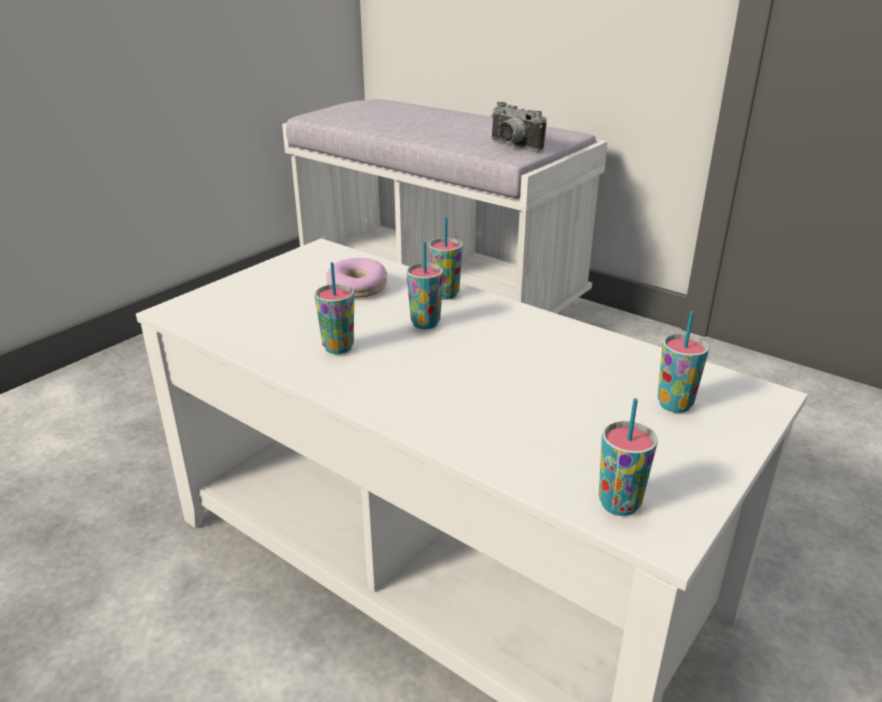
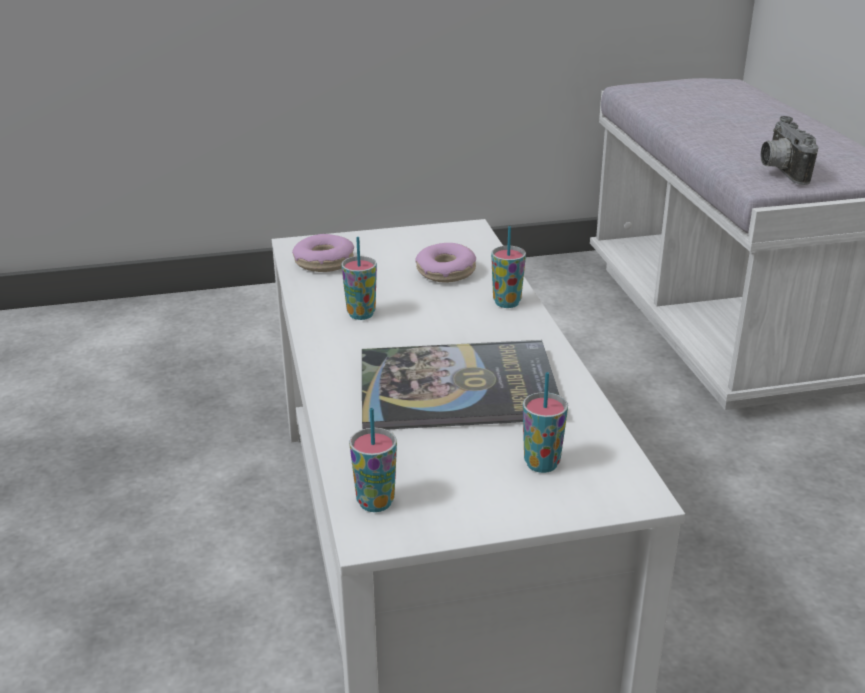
camera: 40 degrees right, 0 degrees up
(229, 316) = (324, 262): none -> donut
(425, 324) = (452, 320): cup -> none
(518, 375) = (457, 388): none -> book

